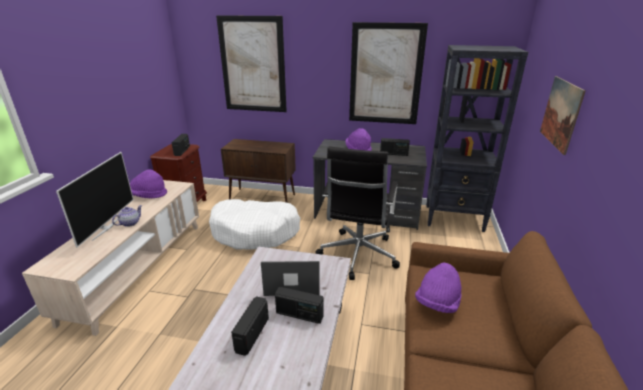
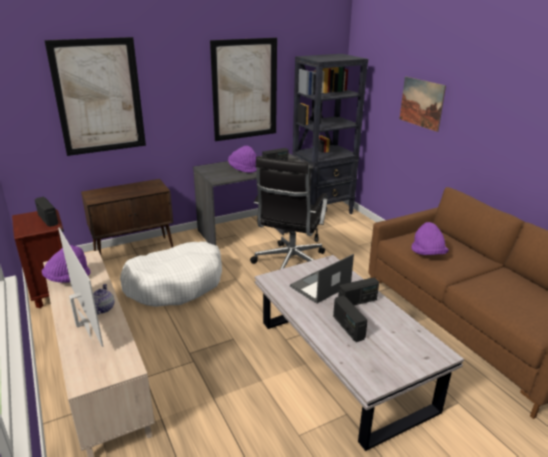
camera: 40 degrees left, 0 degrees up
(357, 256) = (290, 265): black office chair -> black office chair turned 45 degrees clockwise

